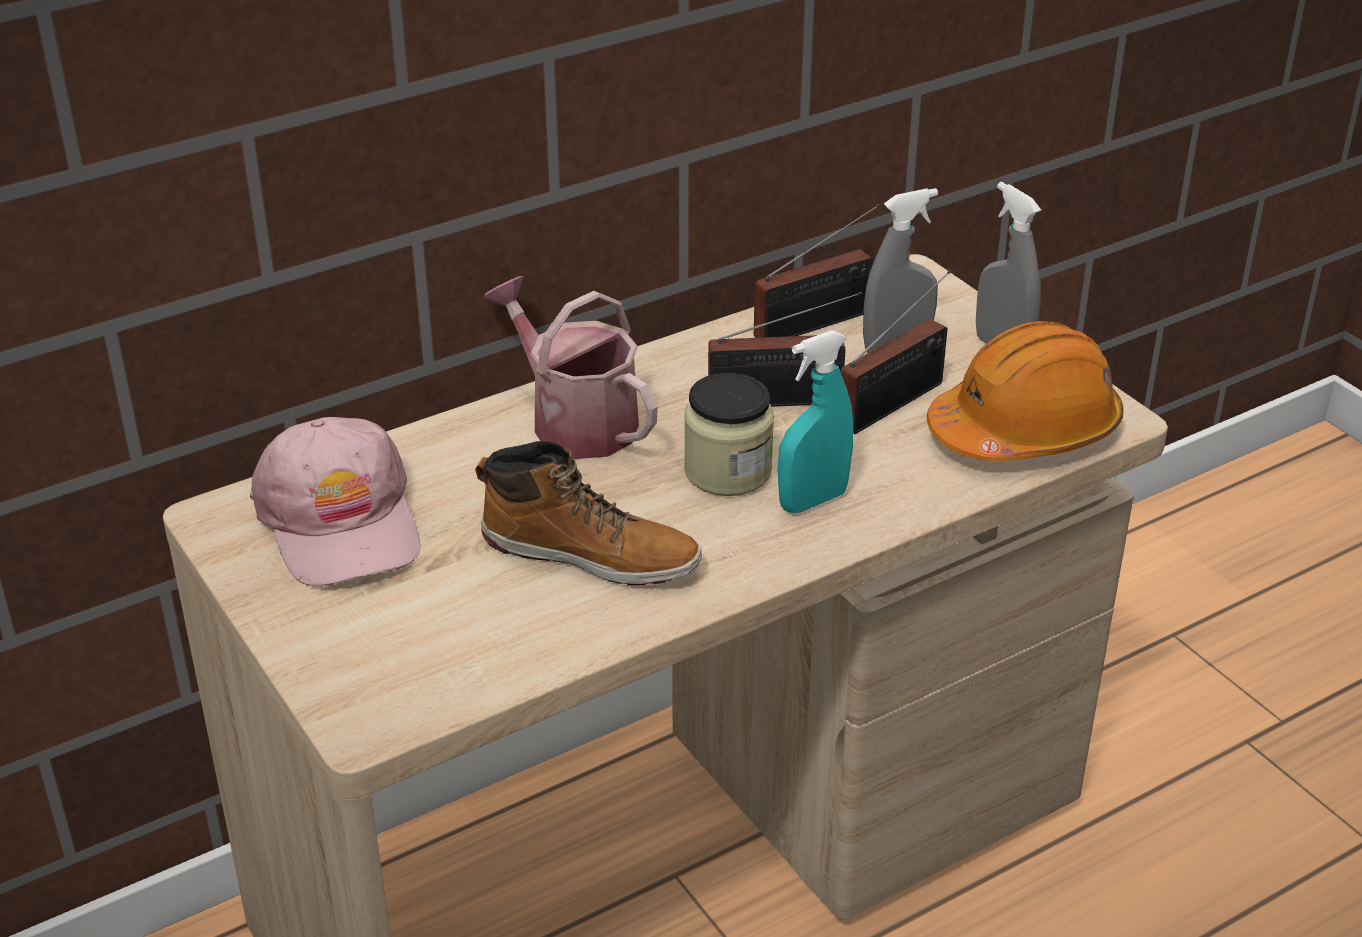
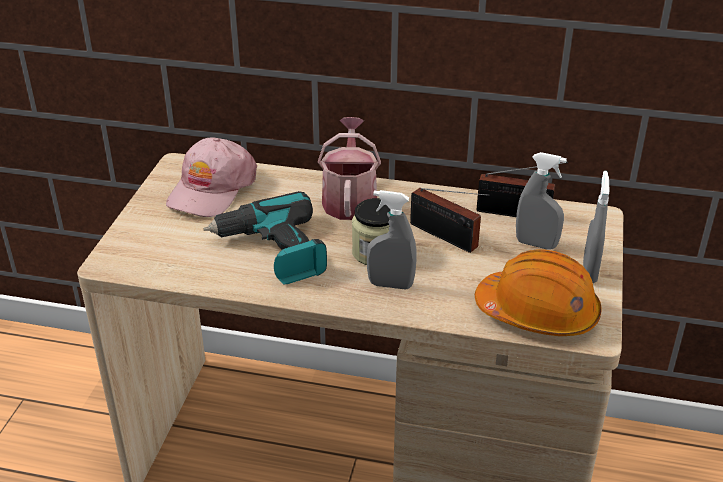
camera: 45 degrees right, 0 degrees up
(591, 553) = (273, 252): boot -> power drill
(813, 500) = (390, 285): turquoise spray bottle -> grey spray bottle
(897, 402) = (497, 266): radio -> none

